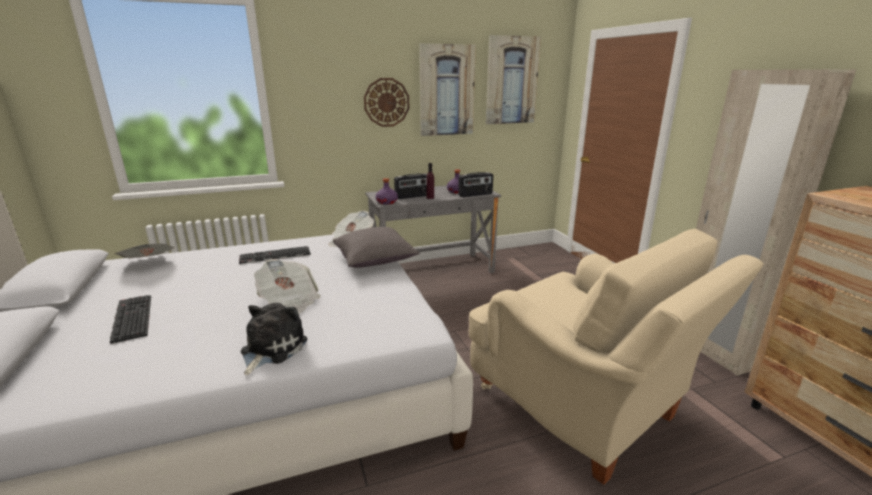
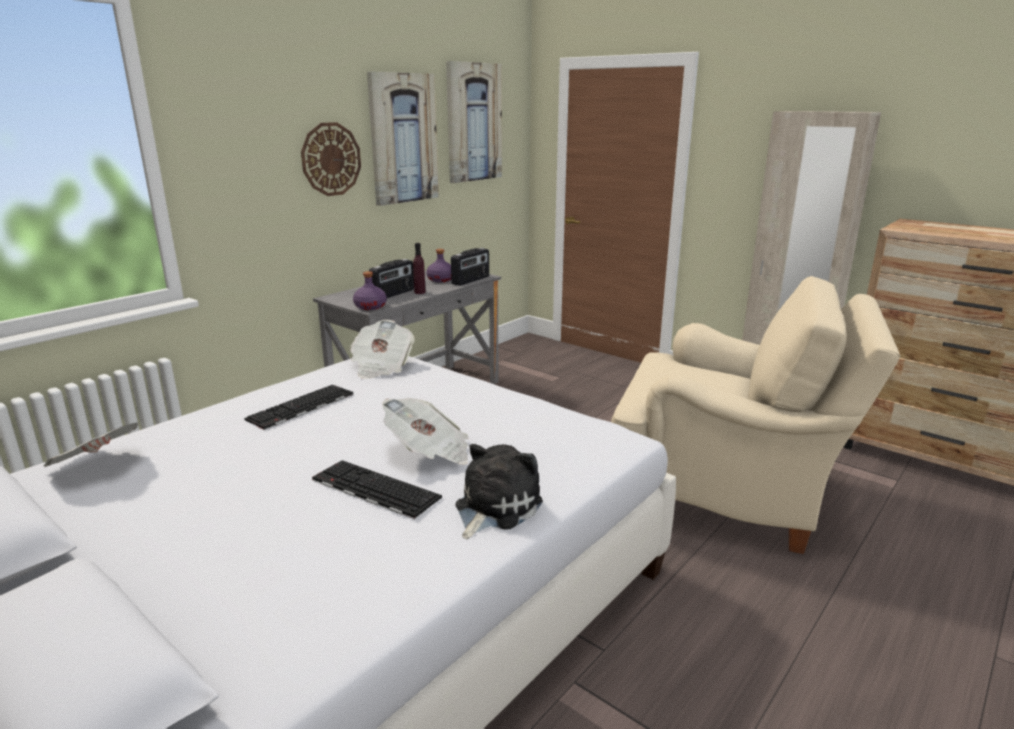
camera: 30 degrees left, 0 degrees up
(131, 318) = (218, 538): keyboard -> keyboard (373, 489)
(271, 349) = (494, 507): plush toy -> plush toy turned 45 degrees clockwise
(375, 261) = (454, 382): grey pillow -> none

